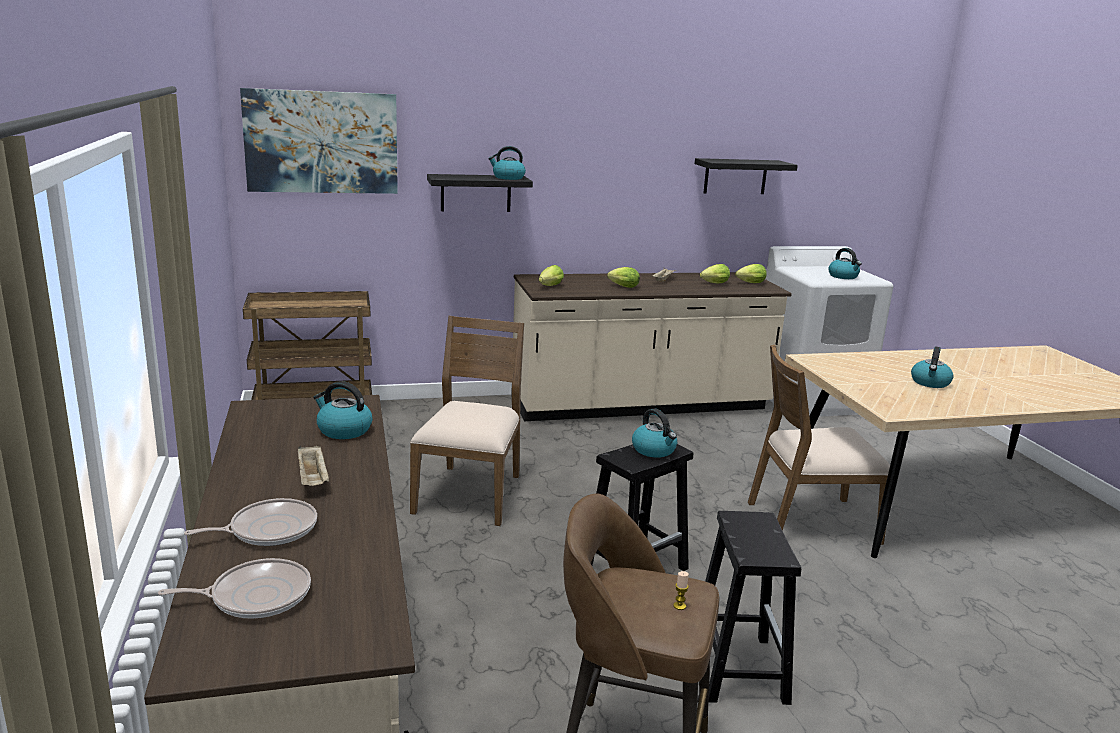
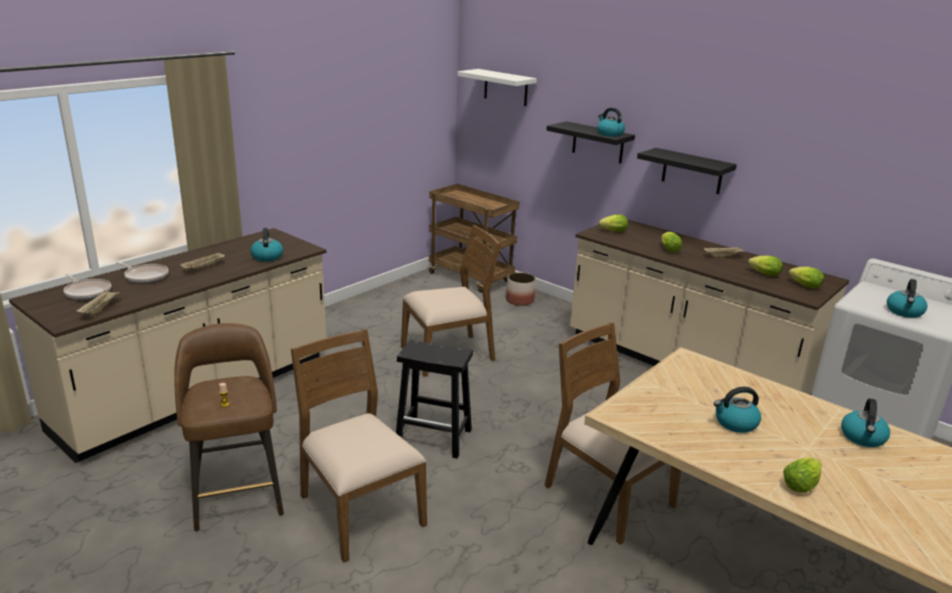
camera: 55 degrees right, 5 degrees up
(322, 142) = (506, 87): picture -> white shelf
(363, 598) = (99, 309): none -> beige tray
(412, 415) = (519, 300): none -> planter
(654, 450) = (444, 354): kettle -> kettle (863, 438)
(735, 176) = (841, 172): black shelf -> black shelf (692, 171)
(737, 667) = (359, 510): black stool -> brown chair
(1028, 396) = (802, 484): none -> lettuce

